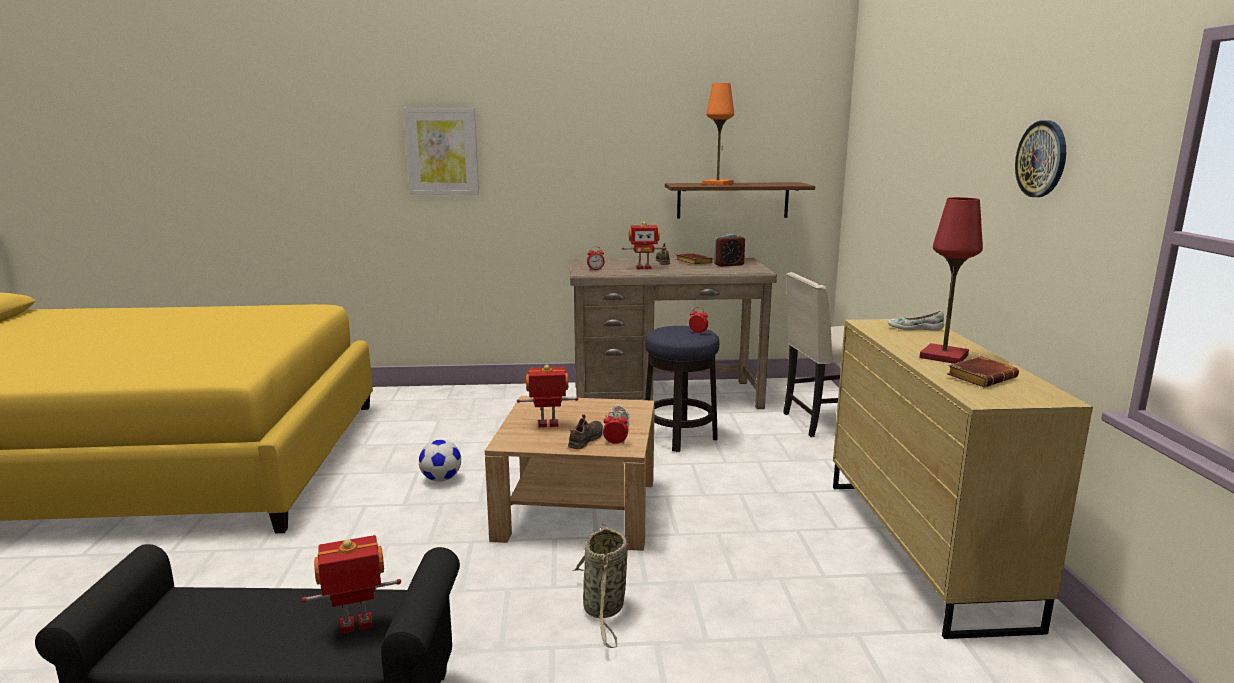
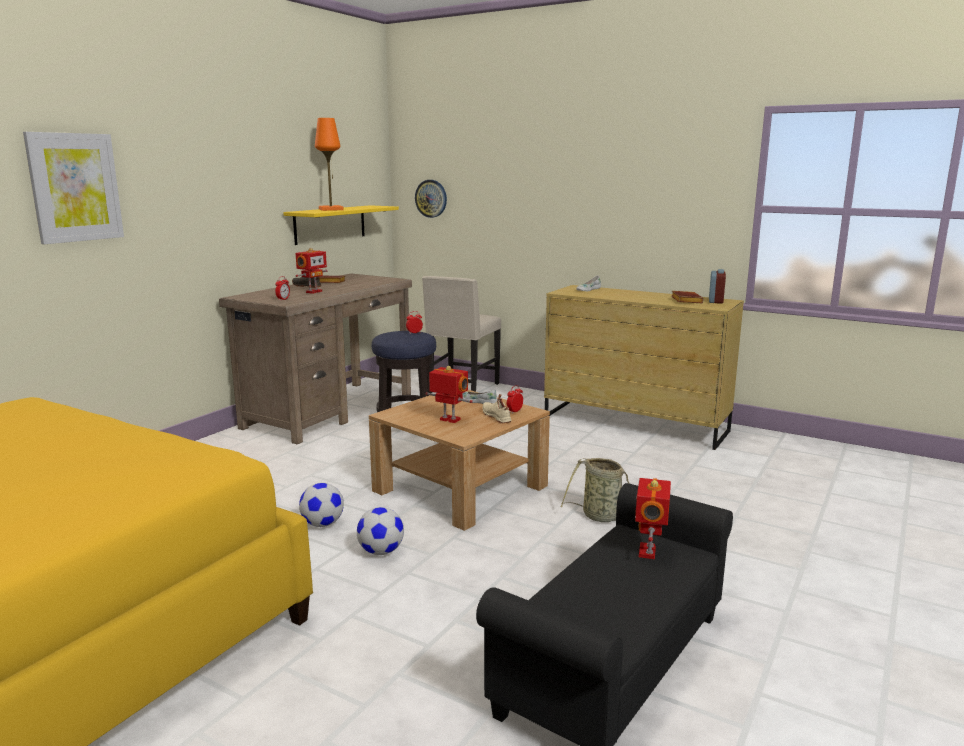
camera: 55 degrees left, 0 degrees up
(414, 520) = (381, 552): none -> football
(548, 425) = (449, 420): toy robot -> toy robot turned 90 degrees clockwise
(587, 440) = (497, 417): black shoe -> beige shoe
(728, 265) = (359, 280): alarm clock -> alarm clock (715, 301)
(733, 200) = (330, 224): brown shelf -> yellow shelf
(944, 356) = (645, 297): red table lamp -> none
(1042, 159) = (649, 174): wall clock -> wall clock (431, 198)

